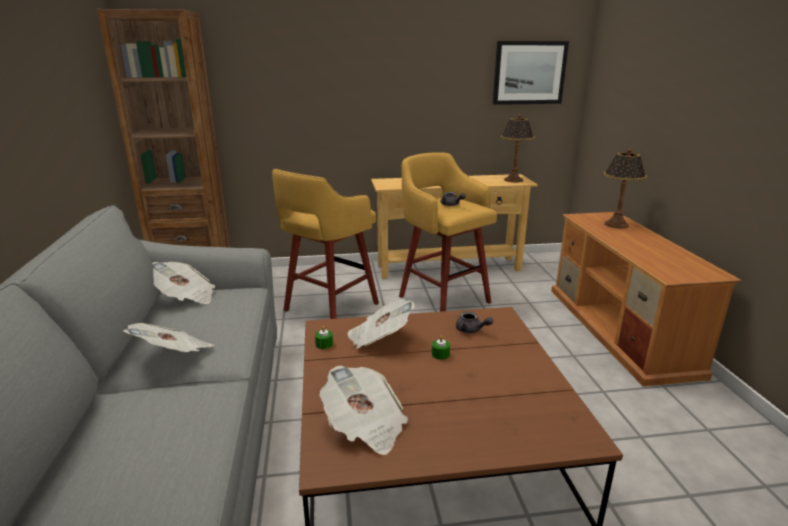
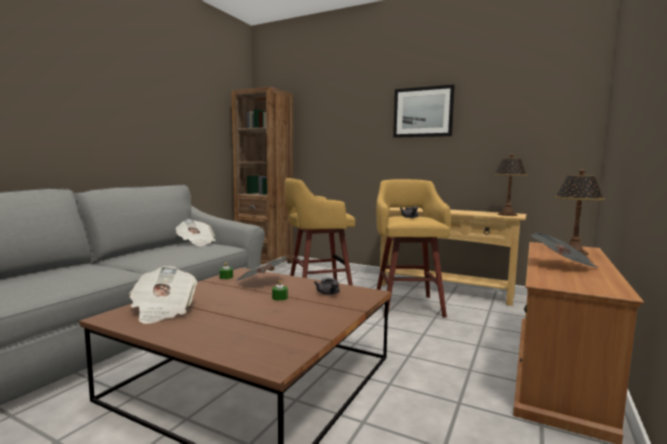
camera: 35 degrees right, 15 degrees down
(174, 355) = (140, 257): newspaper -> newspaper (563, 266)
(529, 73) = (534, 121): picture -> picture (423, 112)

